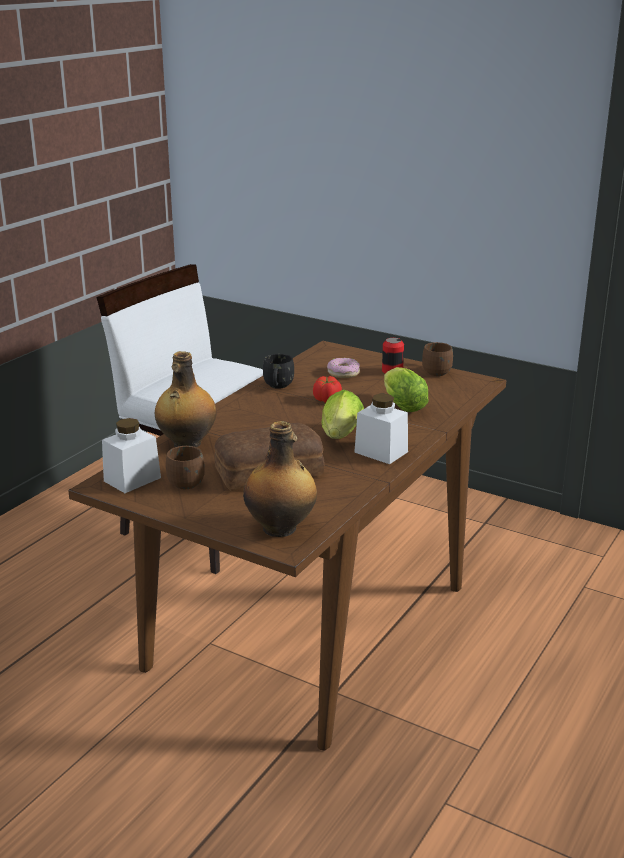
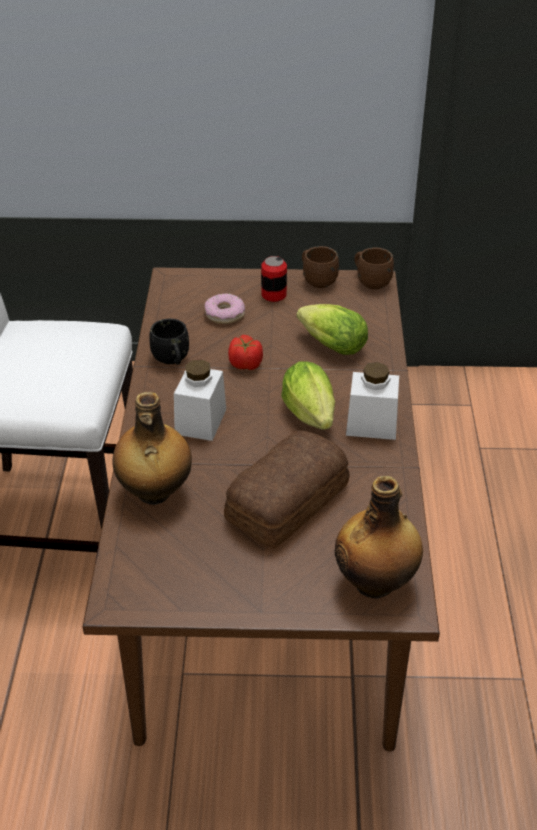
camera: 30 degrees left, 15 degrees up
(132, 479) = (145, 576): white jar -> white jar (200, 421)
(185, 481) = (209, 554): brown mug -> brown mug (370, 281)

